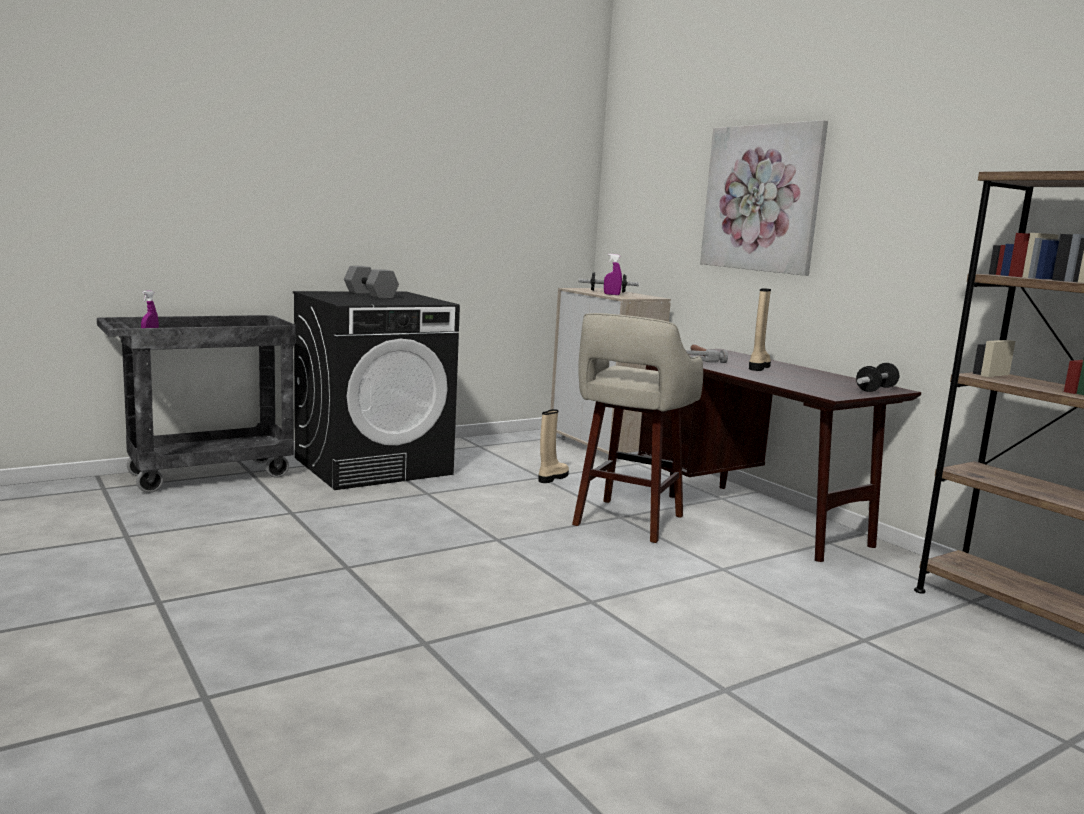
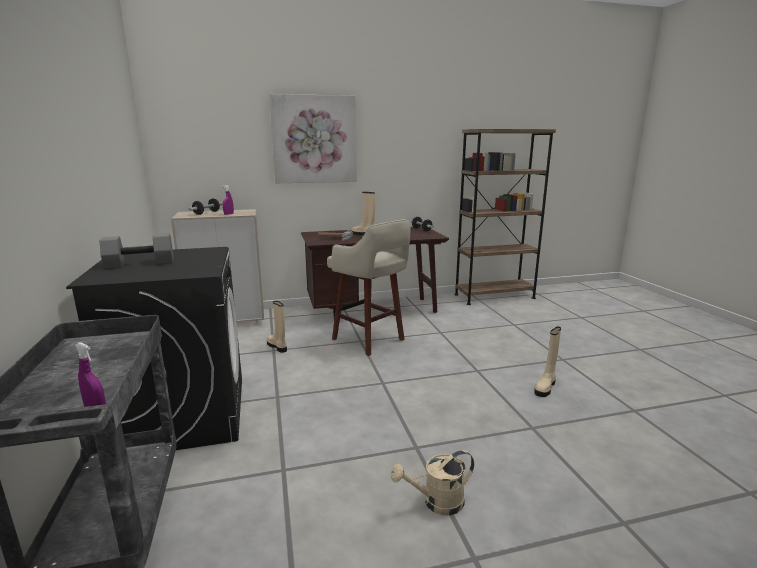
camera: 70 degrees left, 5 degrees up
(244, 582) = (436, 502): none -> beige watering can
(573, 662) = (545, 387): none -> beige boot

